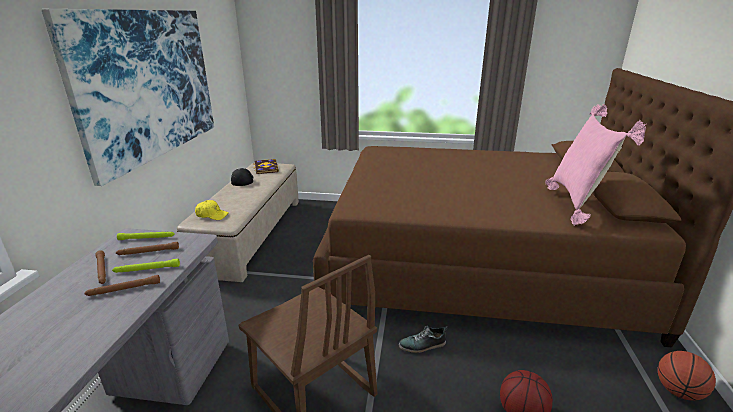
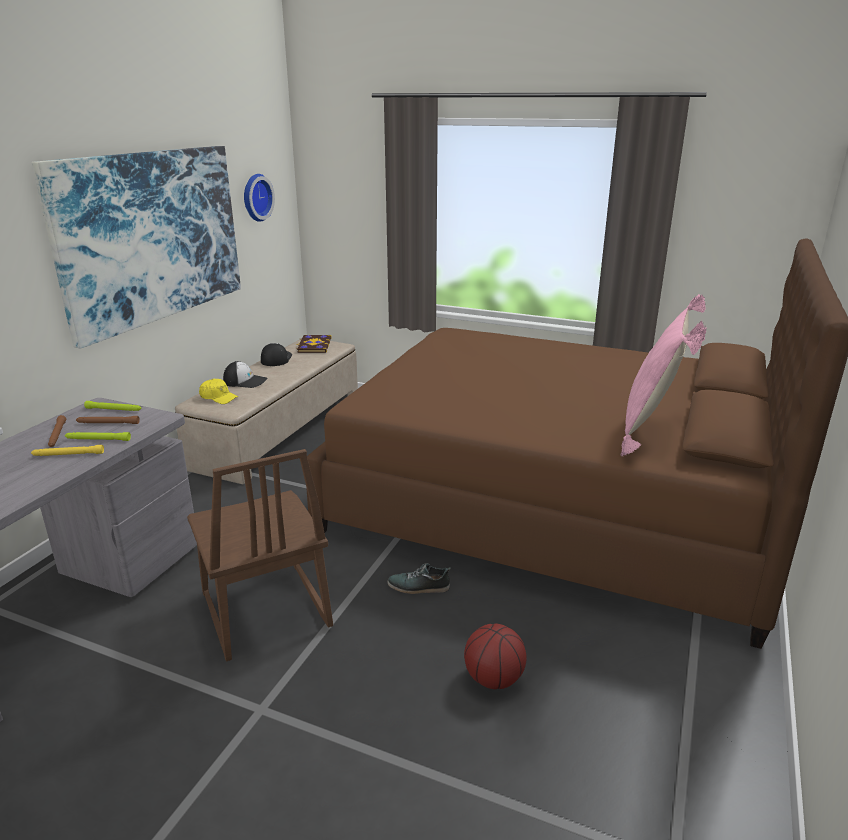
camera: 15 degrees right, 0 degrees up
(124, 289) = (68, 454): brown flashlight -> yellow flashlight
(217, 55) = (255, 197): none -> wall clock
(227, 200) = (245, 381): none -> cap
(678, 391) = (725, 698): basketball -> none

